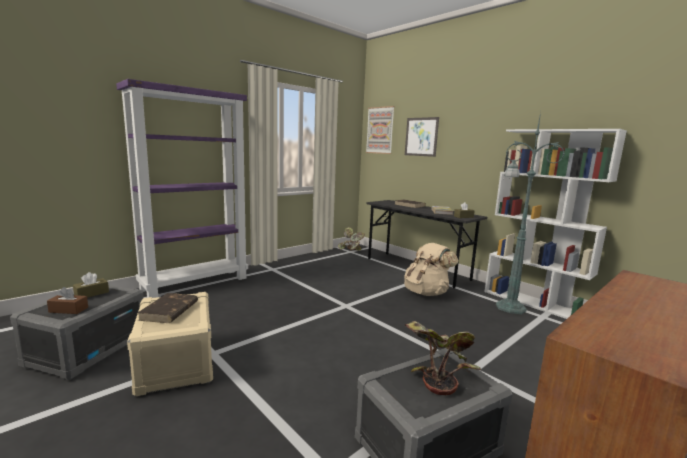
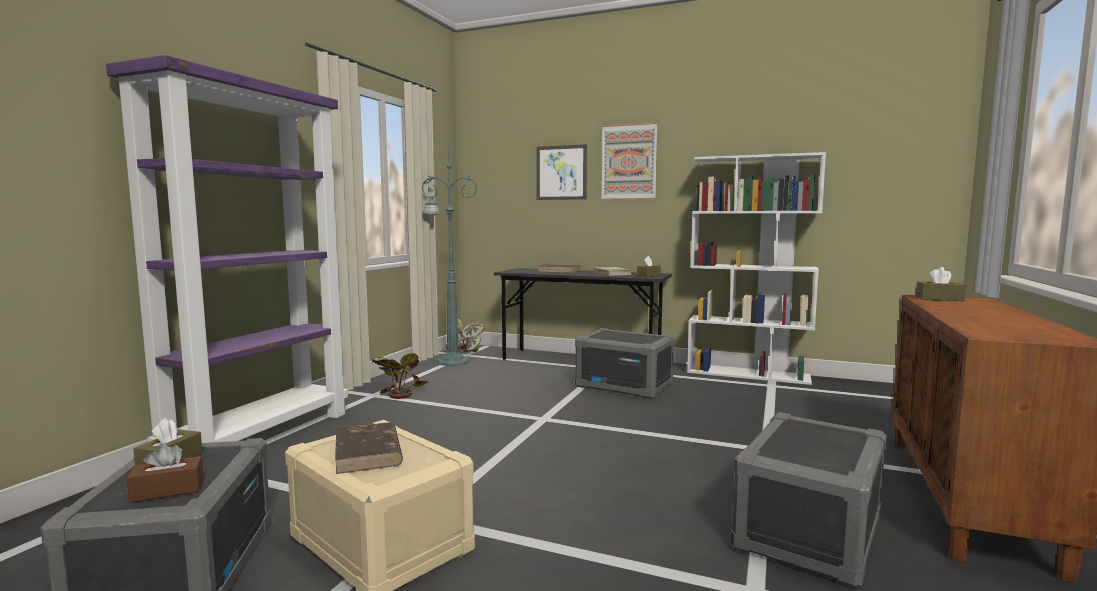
camera: 25 degrees left, 5 degrees down
(380, 130) = (490, 166): picture -> picture (629, 162)
(426, 292) = (625, 385): beige backpack -> grey storage box
(436, 371) = (802, 434): potted plant -> potted plant (398, 391)
(509, 307) = (729, 383): green floor lamp -> green floor lamp (451, 362)
(649, 281) = (939, 299): none -> brown tissue box

